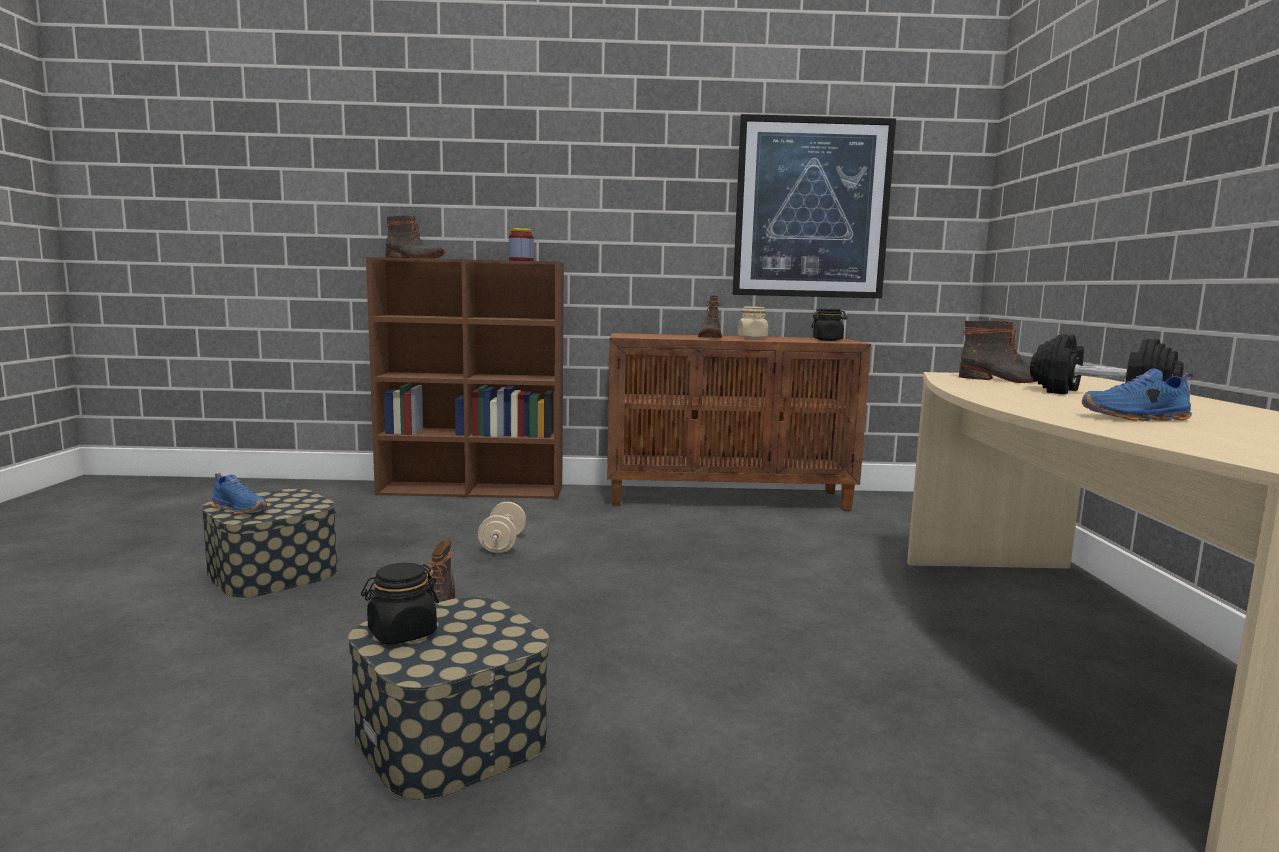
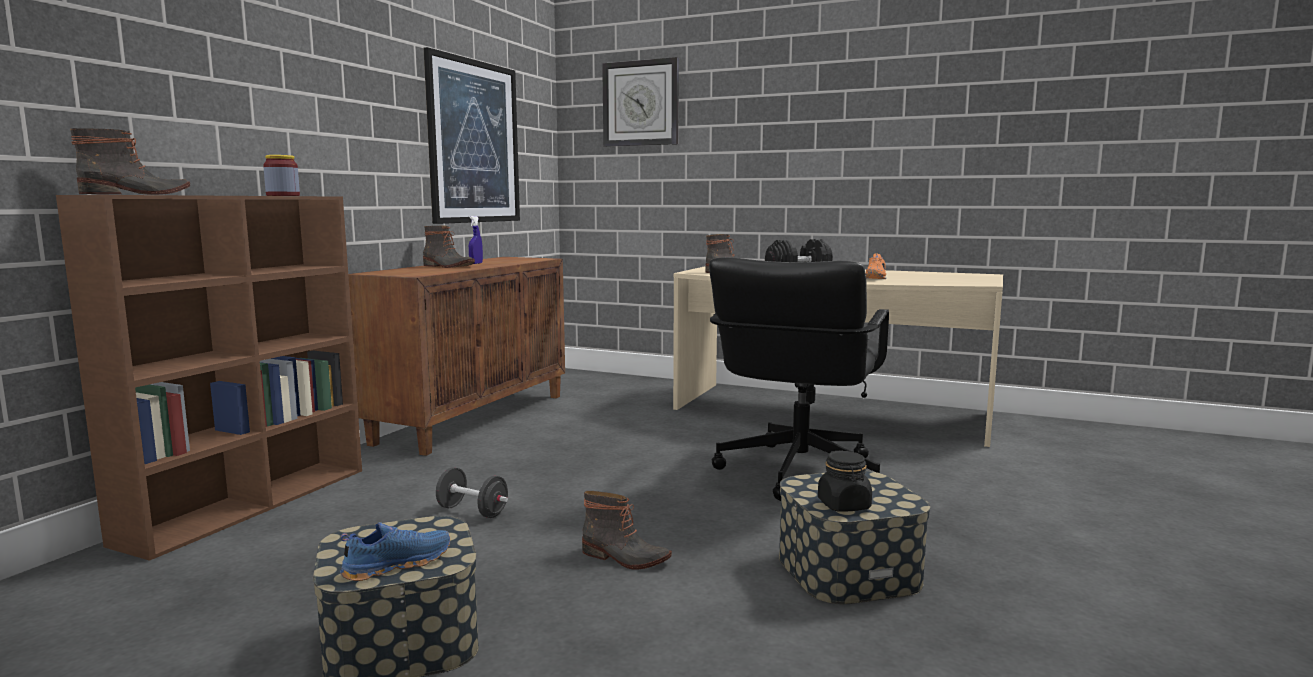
camera: 65 degrees left, 0 degrees up
(502, 544) = (472, 511): beige dumbbell -> black dumbbell
(752, 338) = (476, 263): beige jar -> blue spray bottle
(765, 668) = (797, 473): none -> black office chair
(828, 340) = (521, 259): black jar -> none
(1060, 132) = (641, 103): none -> wall clock
(1136, 418) = (876, 278): blue shoe -> orange shoe

